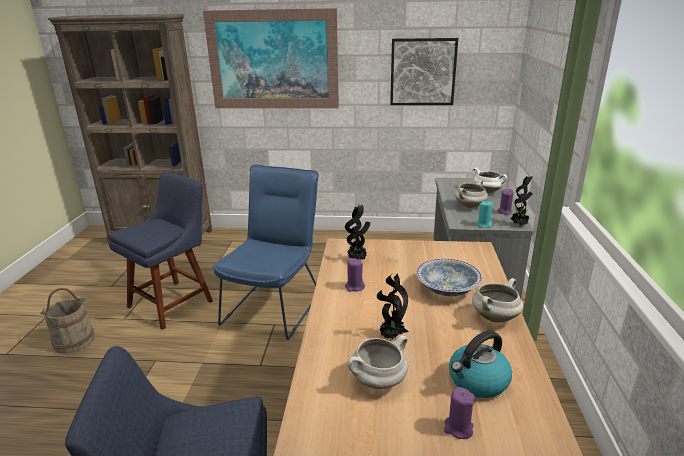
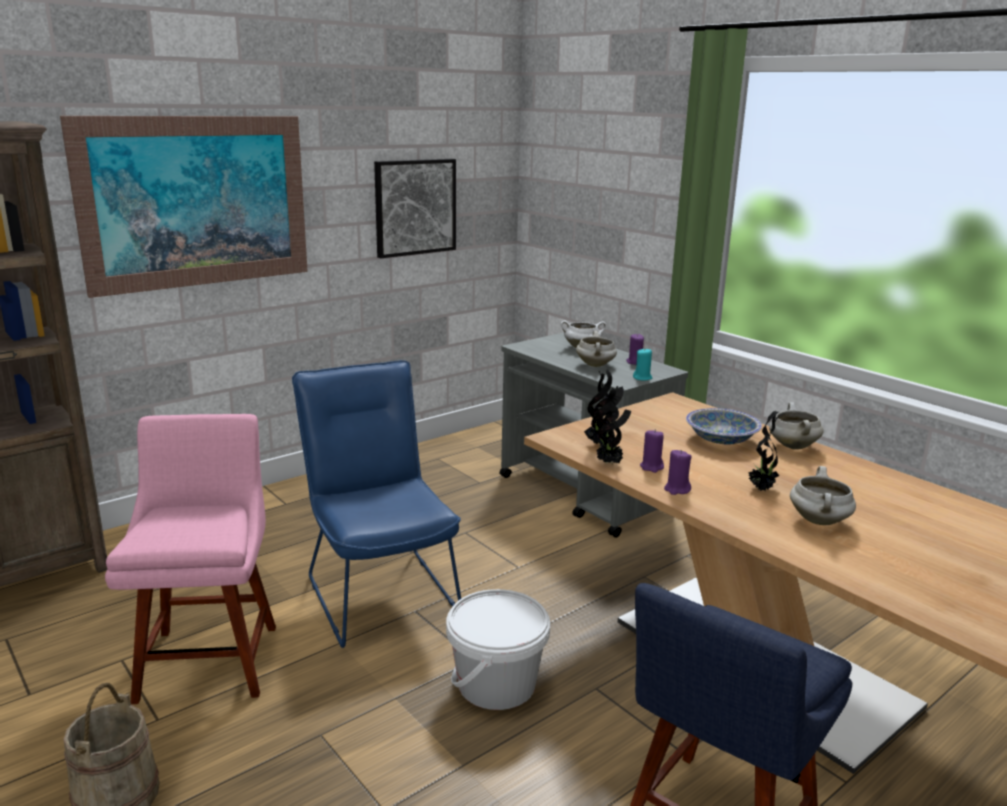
camera: 45 degrees left, 5 degrees down
(174, 302) = (210, 657): blue chair -> pink chair
(250, 384) = (496, 684): none -> white bucket
(458, 428) = (914, 521): purple candle -> purple candle (677, 489)
(477, 381) = (867, 490): kettle -> none
(519, 225) = (670, 370): potted plant -> potted plant (610, 463)

